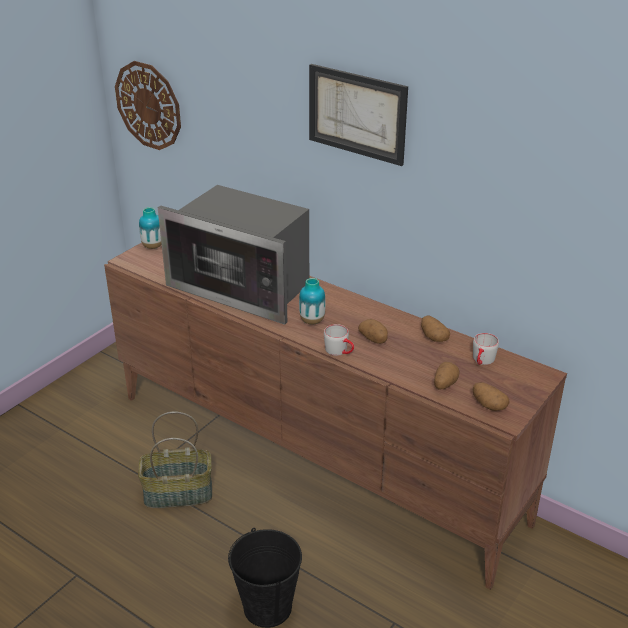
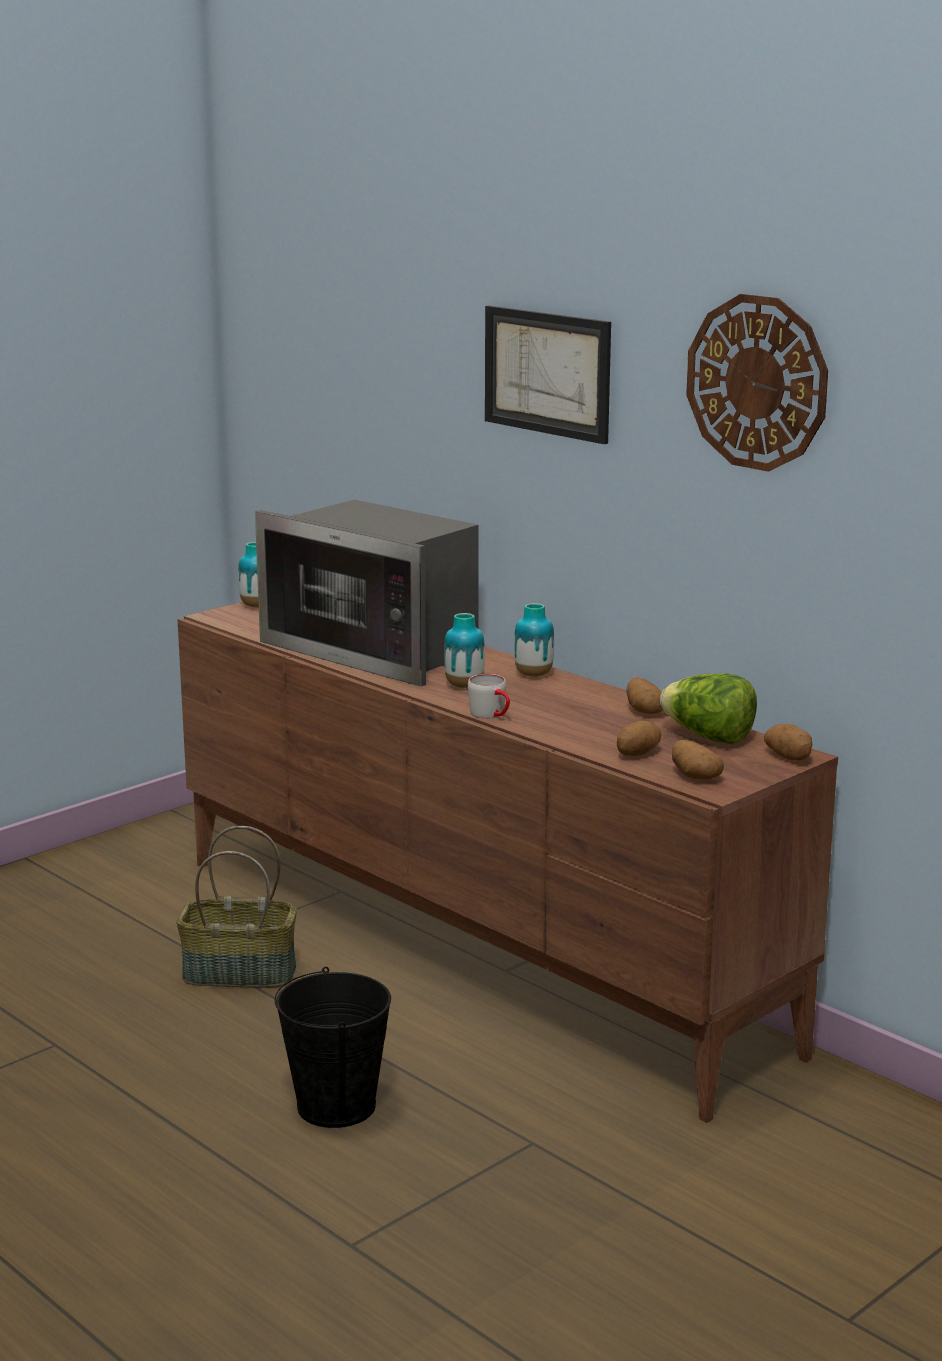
camera: 10 degrees right, 15 degrees down
(148, 105) = (276, 400): wall clock -> wall clock (757, 382)
(352, 305) = (533, 675): none -> vase
(374, 339) = (550, 707): potato -> potato (789, 757)
(482, 361) = (708, 737): grey mug -> lettuce

